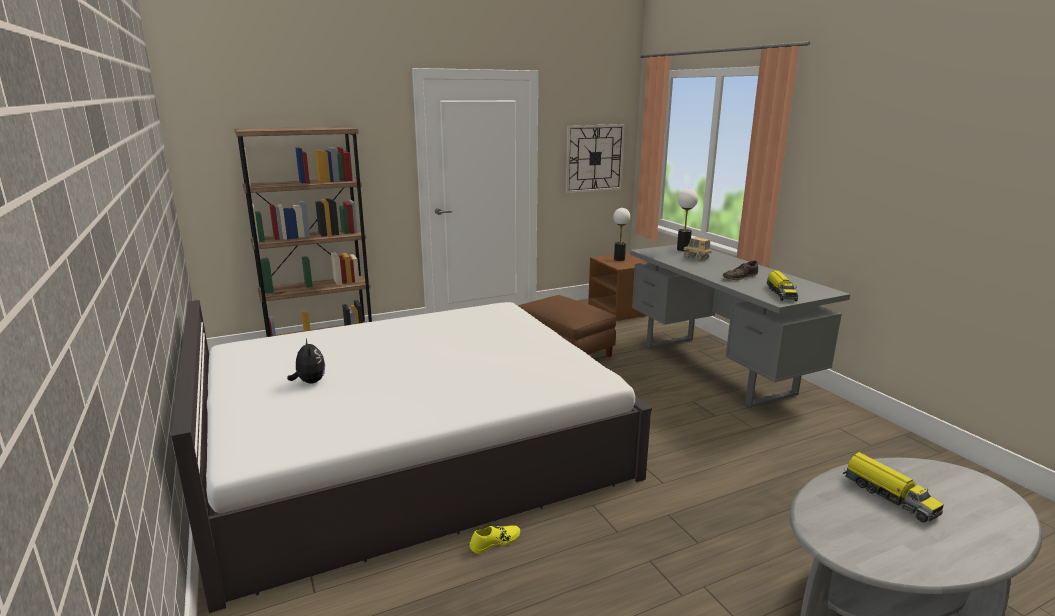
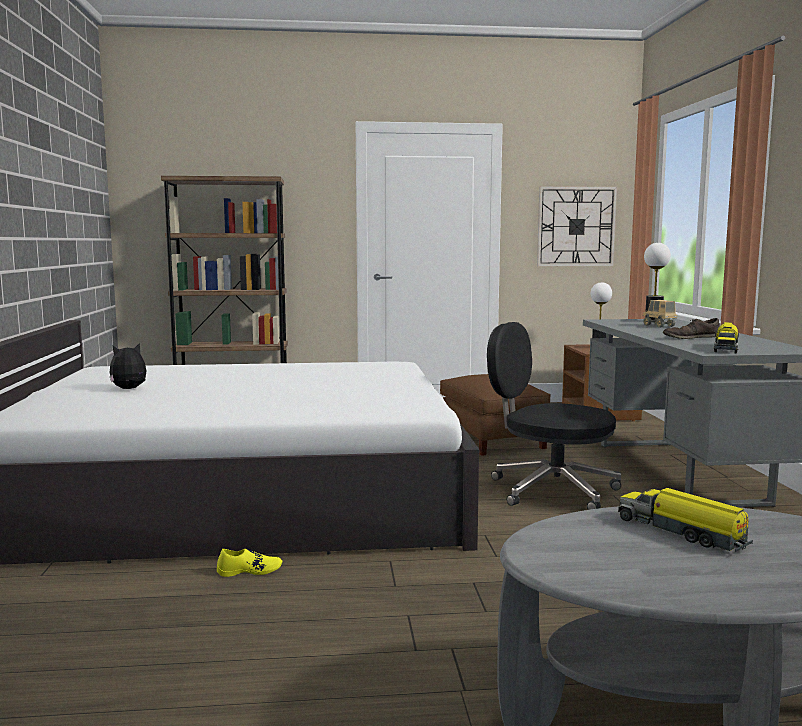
camera: 20 degrees right, 10 degrees down
(309, 382) = (129, 389): plush toy -> plush toy turned 120 degrees counterclockwise
(647, 402) = (550, 490): none -> black office chair
(888, 495) = (682, 532): toy truck -> toy truck turned 150 degrees clockwise

